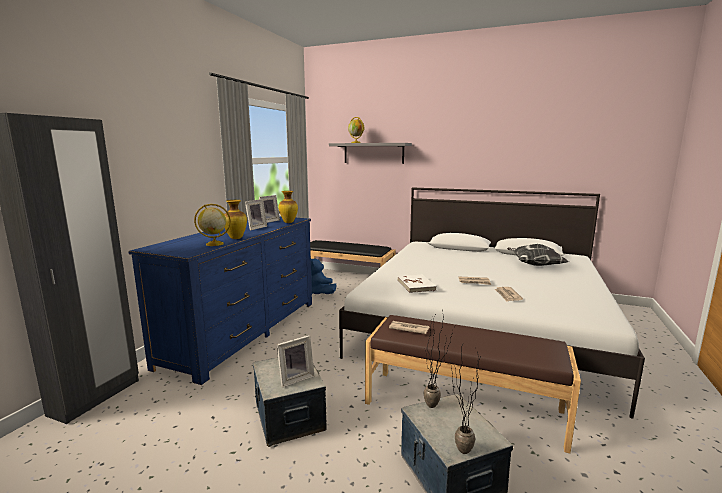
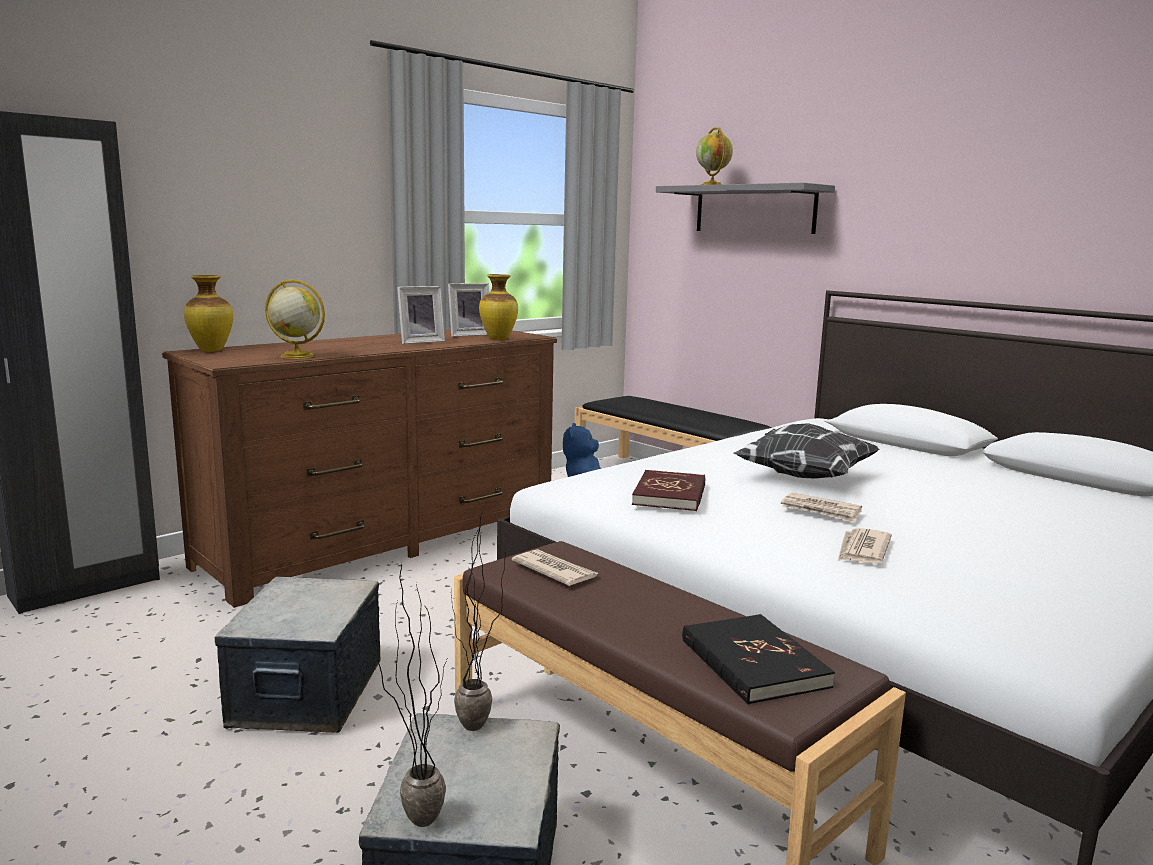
camera: 25 degrees right, 0 degrees up
(236, 238) = (350, 352): vase -> vase (212, 350)
(244, 331) = (385, 541): blue dresser -> brown dresser
(295, 378) = (303, 616): picture frame -> none
(416, 285) = (670, 495): white book -> red book
(525, 349) = (753, 663): none -> black book
(534, 265) = (1054, 503): pillow -> pillow (803, 477)

